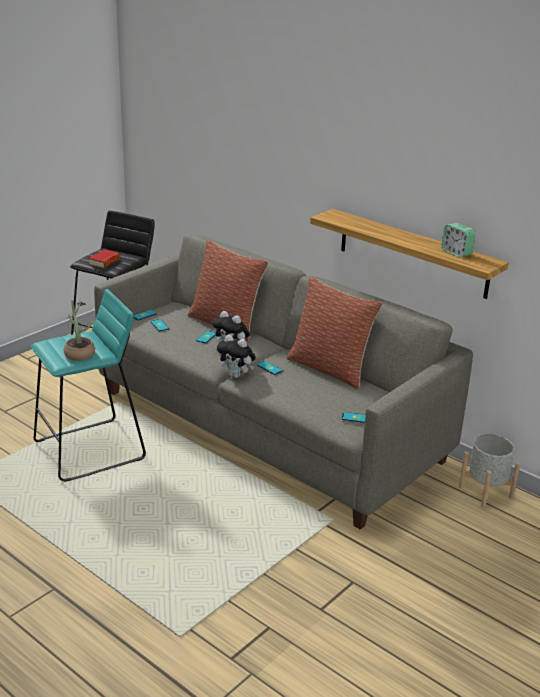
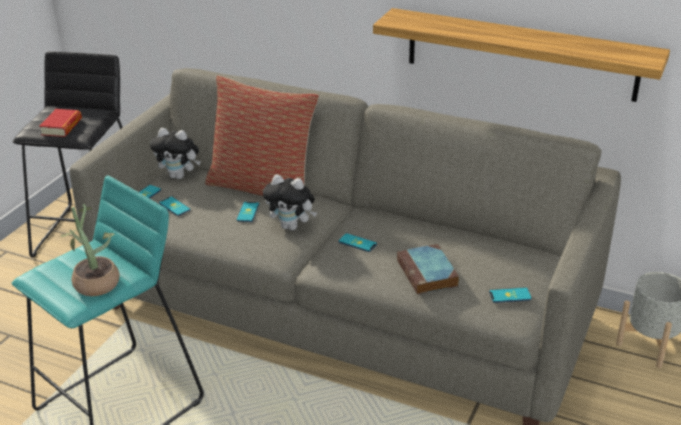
camera: 15 degrees left, 5 degrees up
(236, 375) = (315, 262): plush toy -> plush toy (179, 176)
(306, 395) = (428, 274): none -> book
(330, 368) = (434, 226): pillow -> none
(456, 253) = (598, 47): alarm clock -> none

